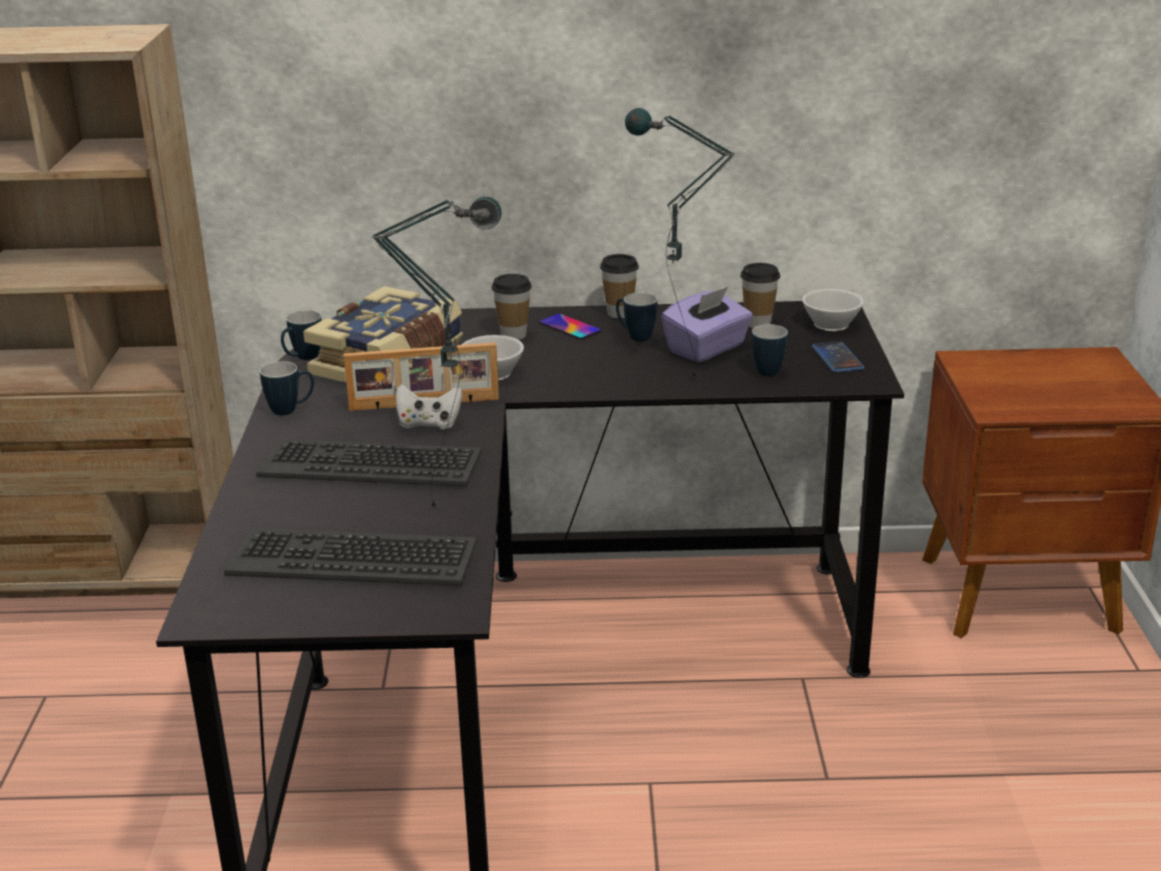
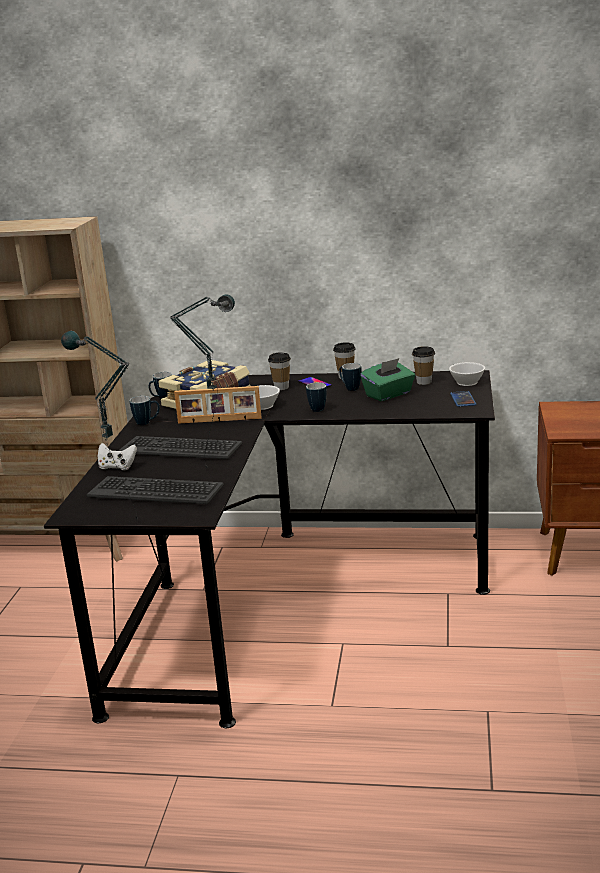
camera: 10 degrees right, 5 degrees down
(429, 424) = (218, 430): white game controller -> white game controller (117, 467)
(676, 382) = (364, 411): table lamp -> table lamp (123, 523)
(707, 349) = (388, 394): purple tissue box -> green tissue box
(765, 369) = (418, 405): mug -> mug (317, 408)

